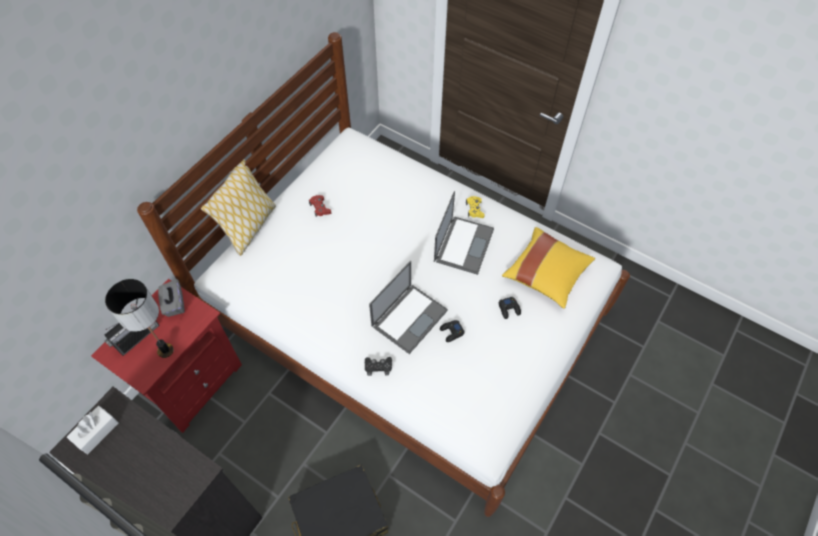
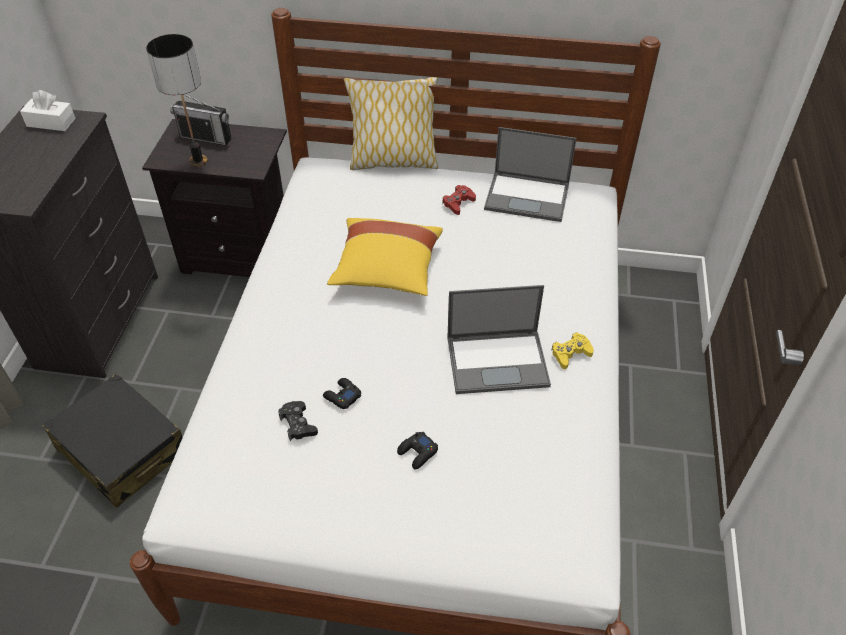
camera: 65 degrees right, 10 degrees down
(174, 304) = (257, 145): grey tissue box -> none
(192, 382) = (241, 254): red nightstand -> black nightstand
(378, 367) = (254, 339): black game controller -> black game controller (298, 424)
(409, 317) = (343, 343): laptop -> laptop (528, 196)
(546, 274) = (512, 483): yellow pillow -> yellow pillow (386, 270)

